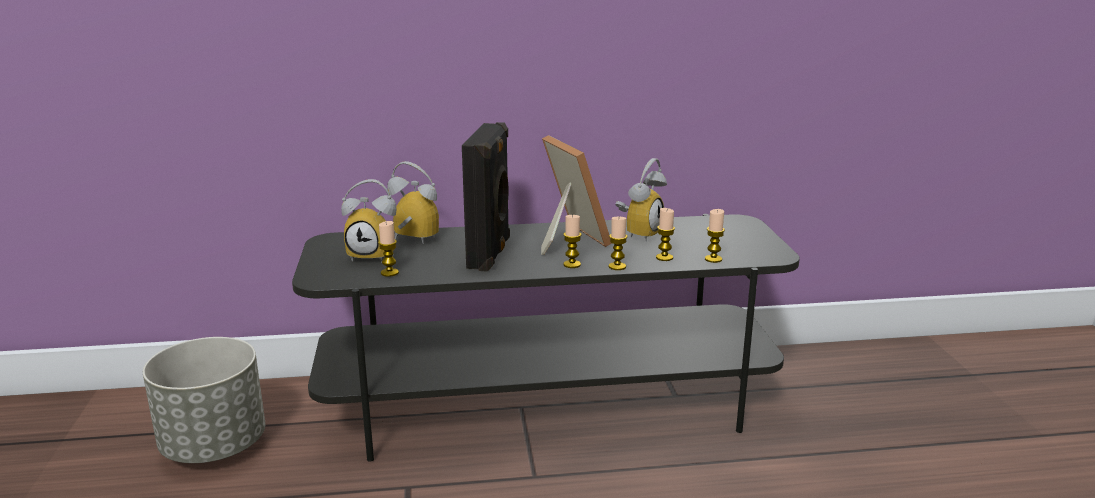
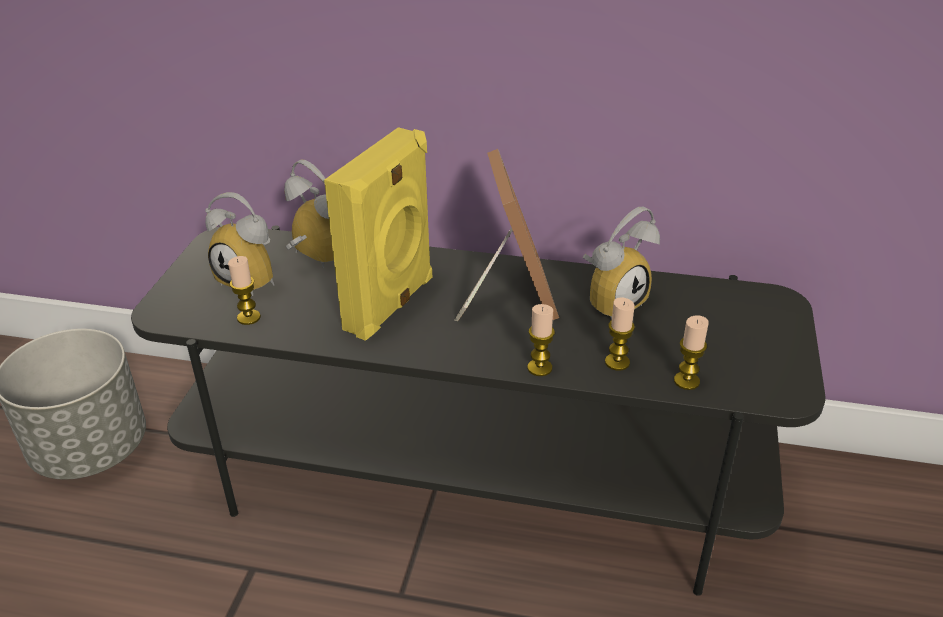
camera: 20 degrees right, 15 degrees up
(490, 253) = (392, 305): black speaker -> yellow speaker
(572, 264) = (481, 350): candle -> none

